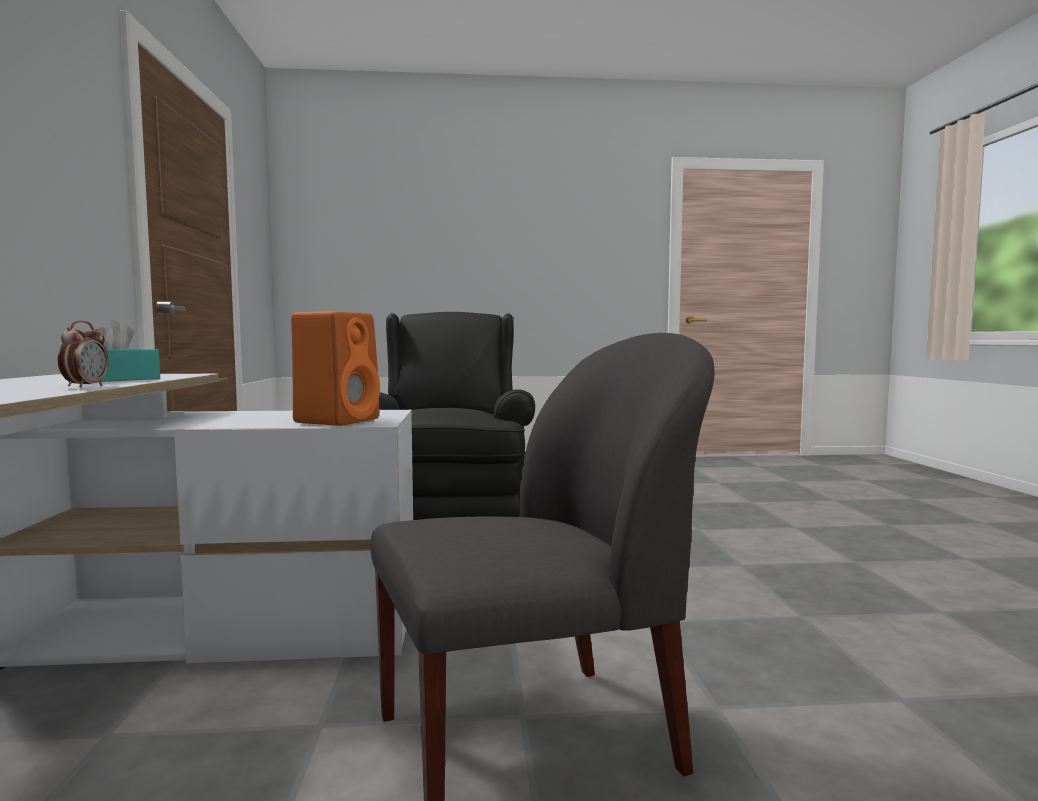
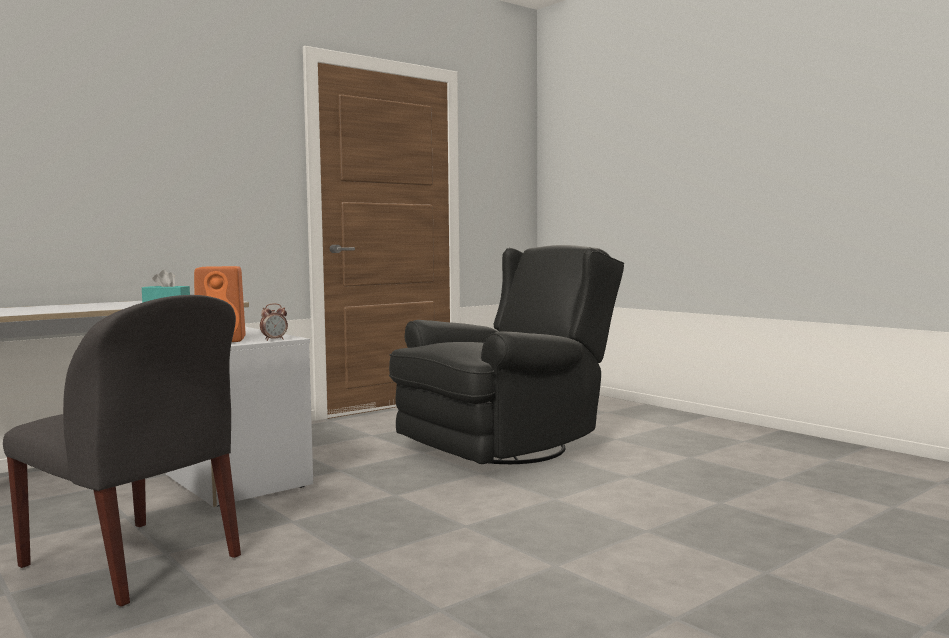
camera: 55 degrees right, 0 degrees up
(85, 386) = (113, 308): alarm clock -> alarm clock (274, 340)

